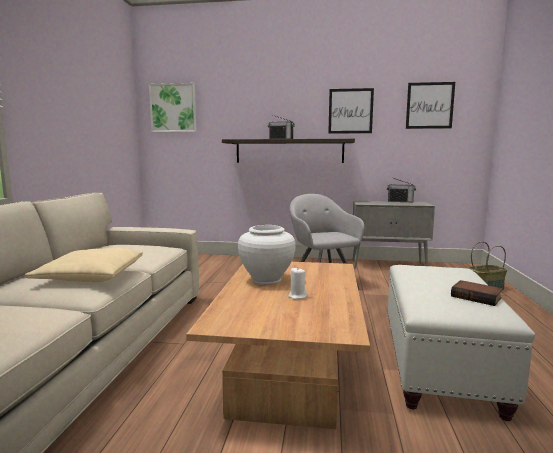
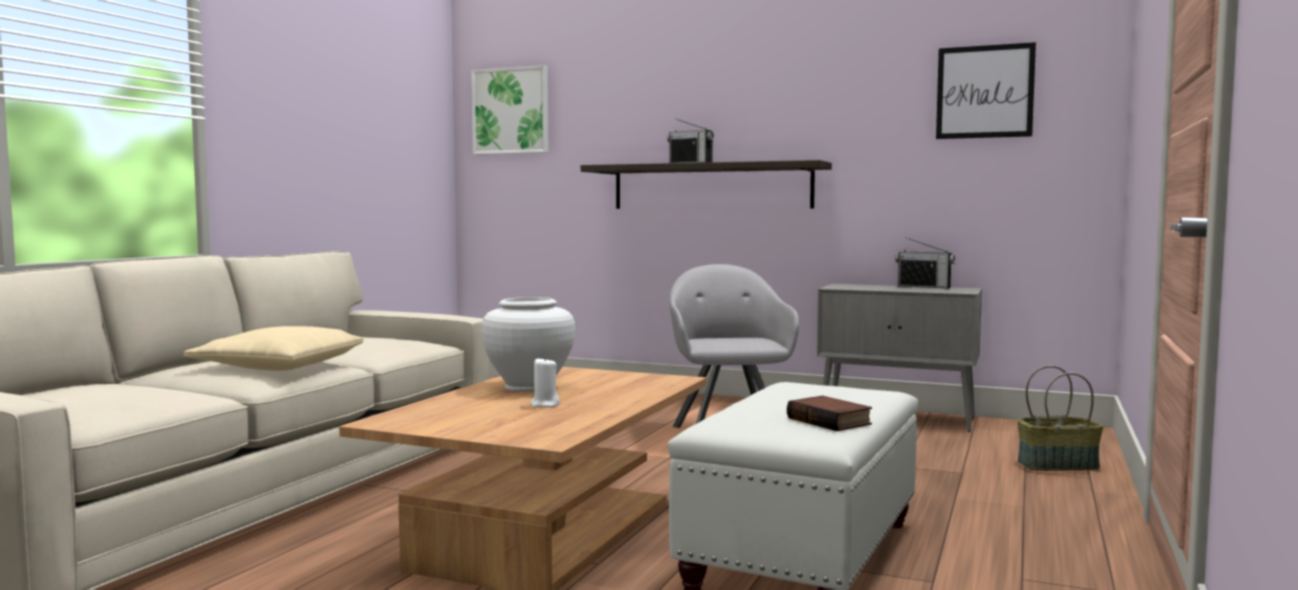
camera: 15 degrees right, 5 degrees down
(350, 111) = (826, 107): picture -> none

